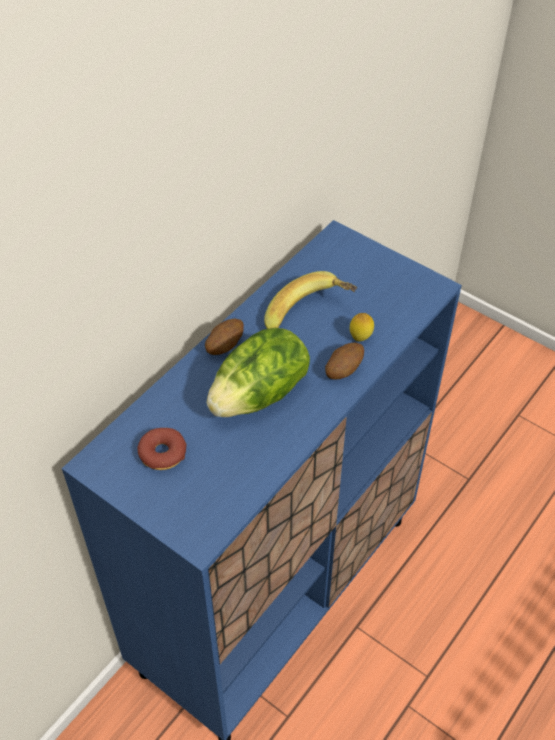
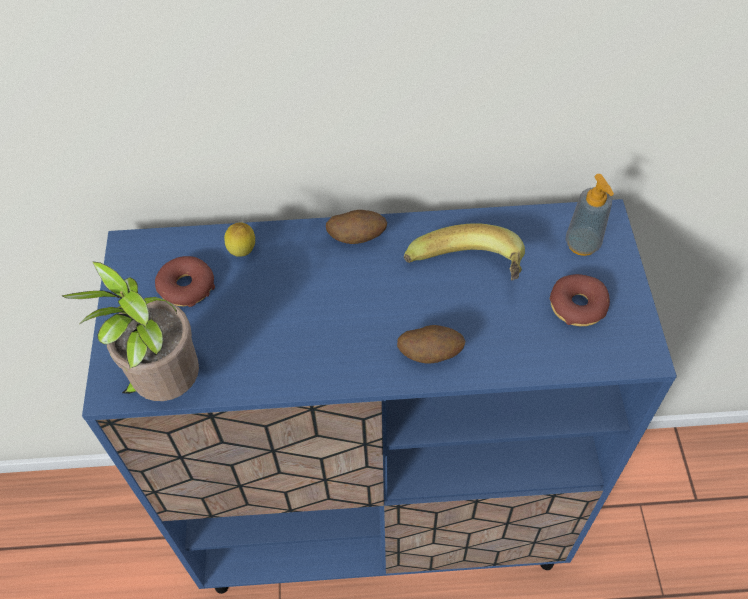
camera: 50 degrees right, 5 degrees up
(228, 511) = (166, 386): none -> potted plant
(260, 394) = (328, 309): lettuce -> none
(344, 257) = (582, 244): none -> soap dispenser
(360, 338) = (489, 338): lemon -> lemon (243, 253)
(380, 289) = (577, 306): none -> donut

